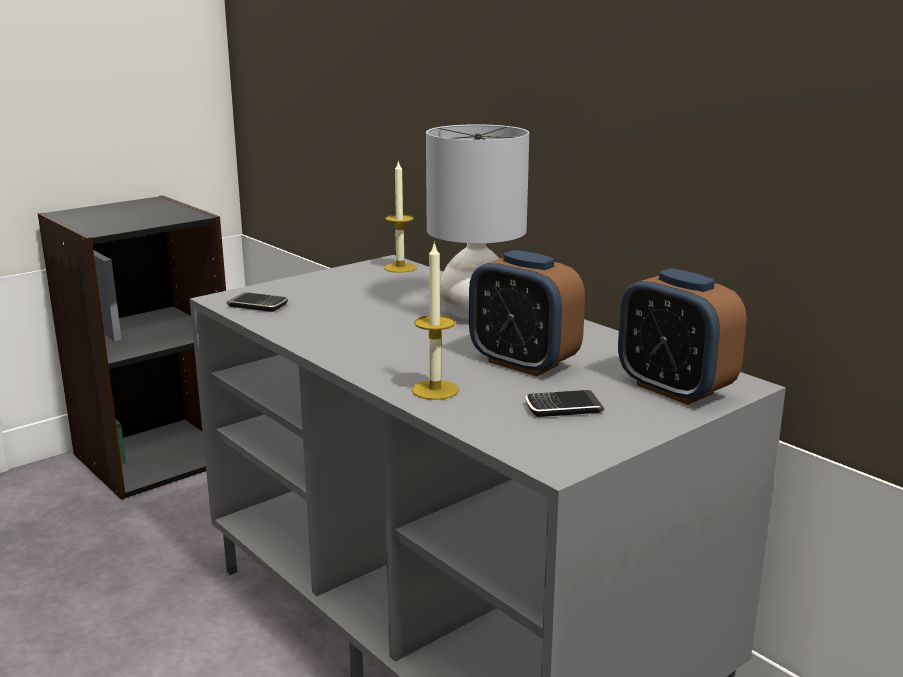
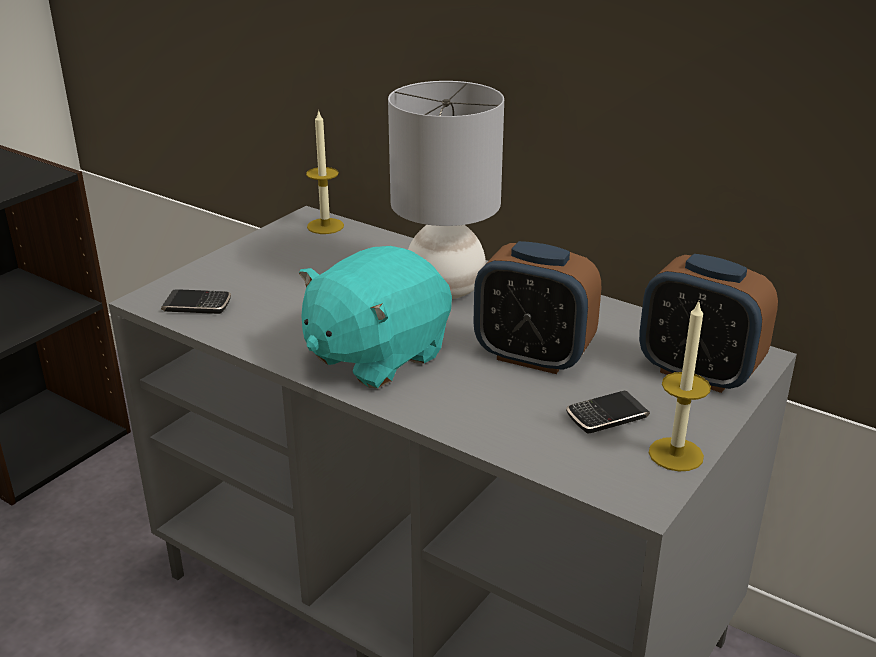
camera: 15 degrees left, 10 degrees up
(382, 349) = (375, 356): none -> turquoise plush toy
(435, 390) = (464, 410): candle -> candle (676, 454)

